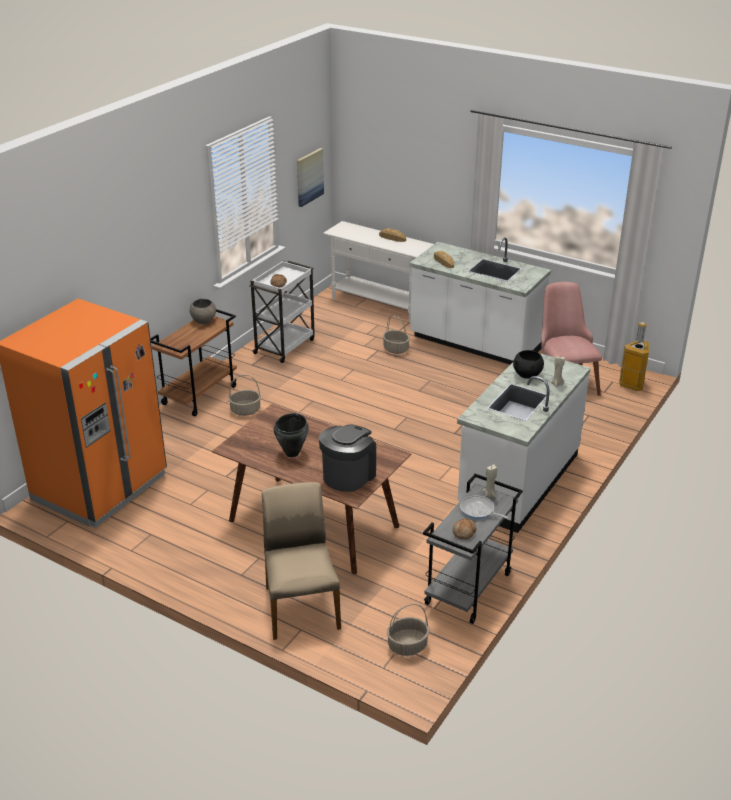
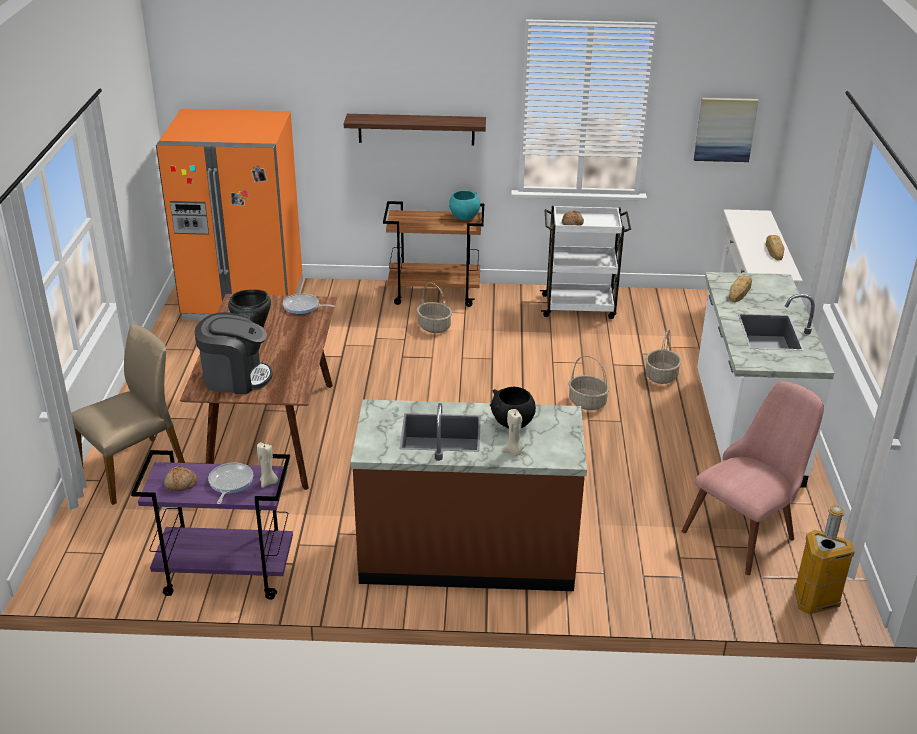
camera: 60 degrees right, 0 degrees up
(156, 268) = (416, 129): none -> shelf
(203, 321) = (464, 217): grey bowl -> turquoise bowl
(272, 421) = (303, 307): none -> frying pan
(407, 646) = (106, 558): basket -> basket (586, 402)
(468, 590) = (224, 574): grey cart -> purple cart
(517, 481) = (467, 553): white counter -> brown counter

